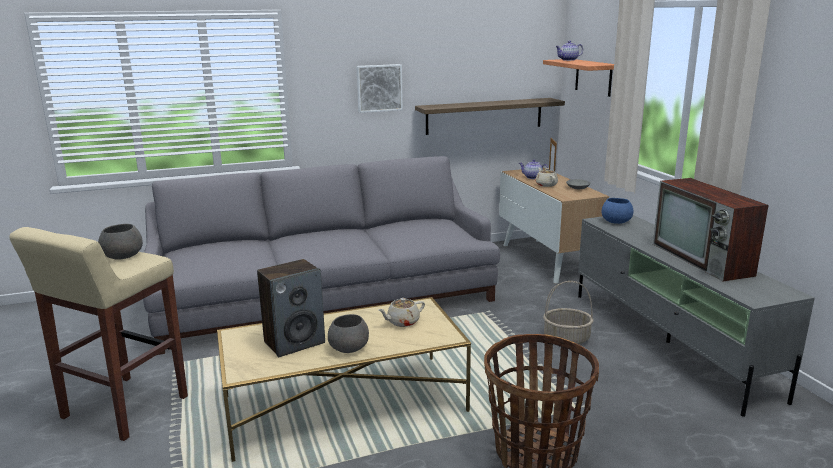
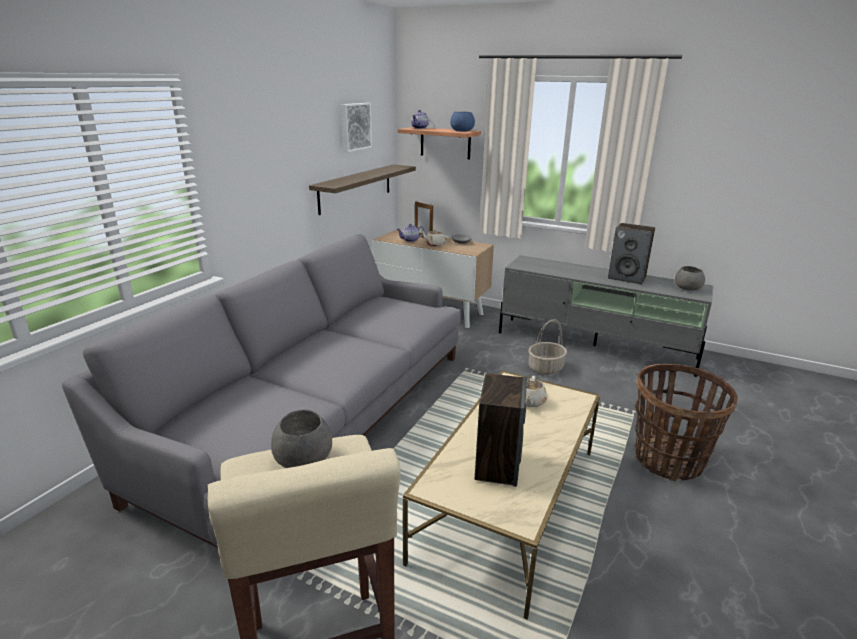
camera: 45 degrees left, 5 degrees up
(349, 347) = (543, 444): grey bowl -> grey bowl (687, 288)
(379, 88) = (279, 169): picture -> picture (355, 126)
(615, 221) = (527, 263): blue bowl -> blue bowl (461, 131)
(703, 260) = (627, 278): television -> speaker

